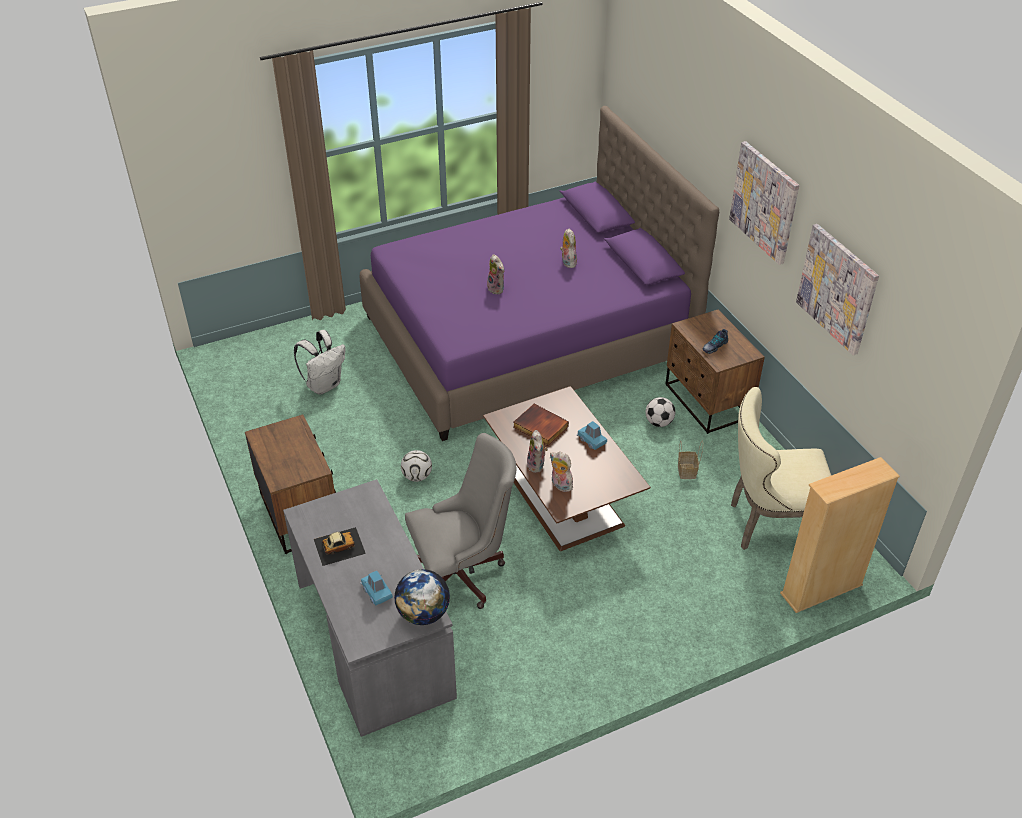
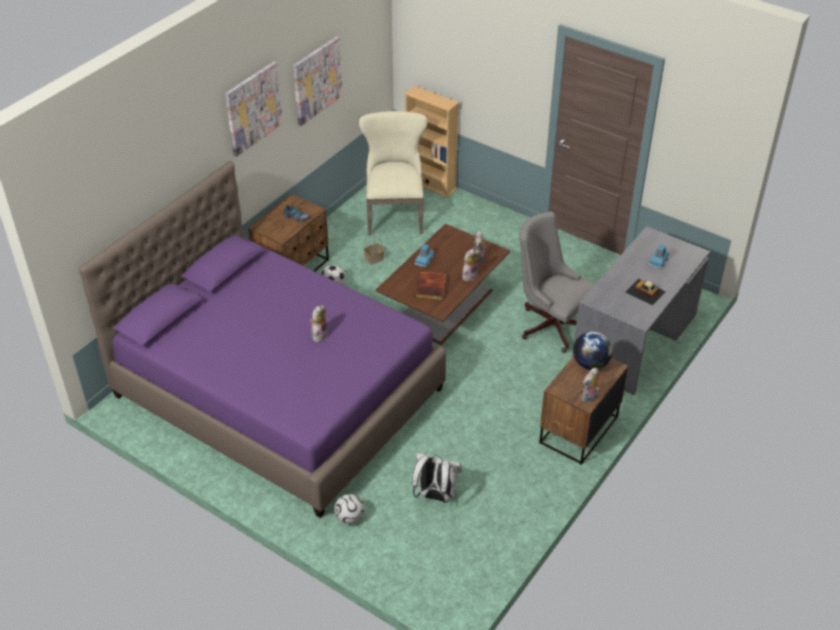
camera: 120 degrees left, 0 degrees up
(417, 476) = (488, 385): football -> football (350, 518)
(423, 614) = (652, 238): globe -> globe (590, 364)
(567, 262) = (251, 309): plush toy -> plush toy (589, 398)
(770, 525) = (394, 213): beige chair -> beige chair turned 150 degrees counterclockwise

